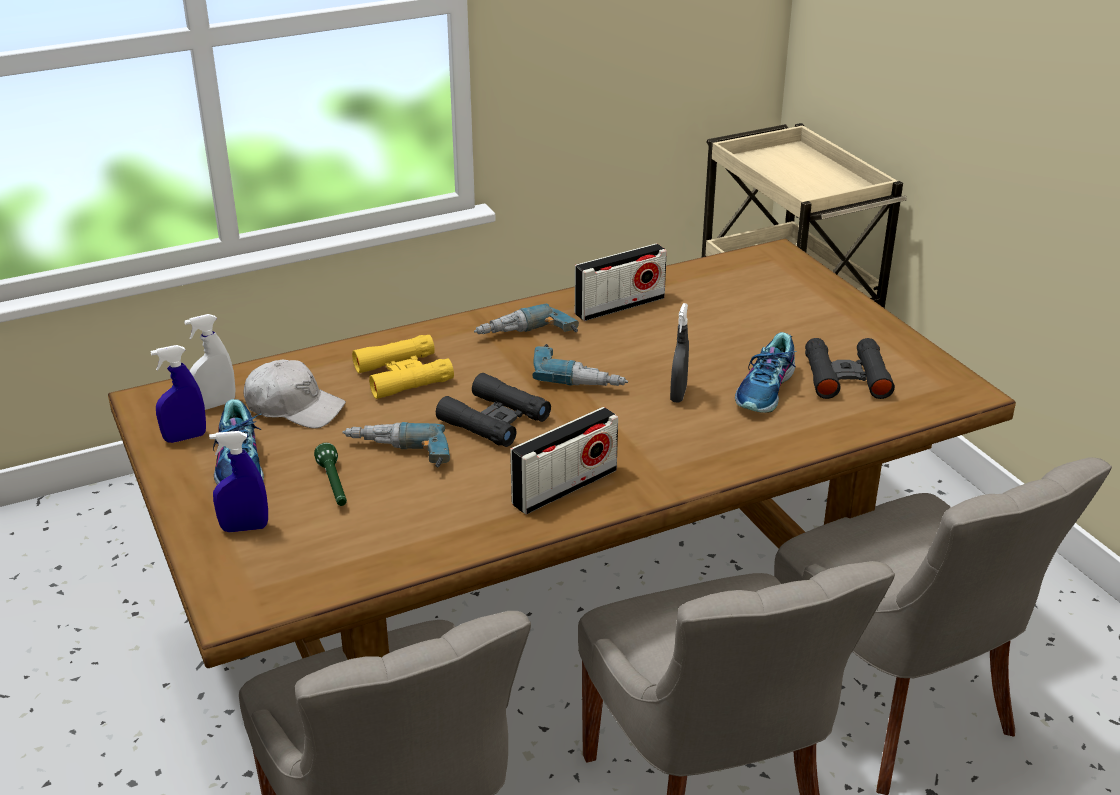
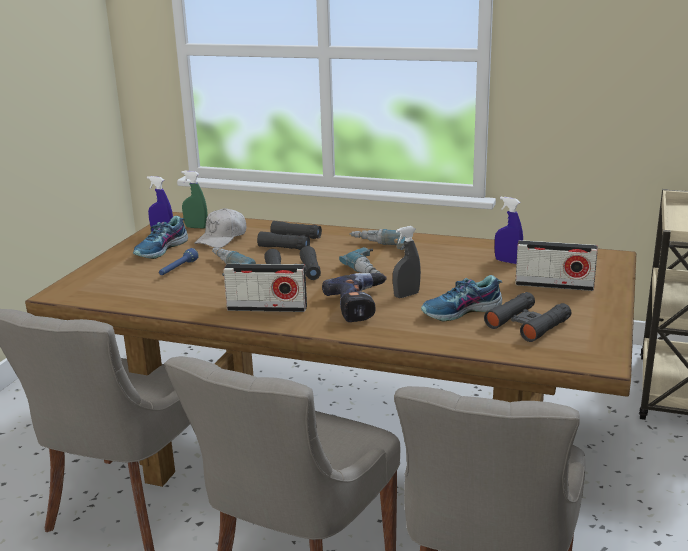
camera: 45 degrees right, 10 degrees down
(215, 404) = (196, 227): white spray bottle -> green spray bottle
(244, 528) = (118, 270): blue spray bottle -> blue spray bottle (507, 261)
(294, 407) = (222, 238): white cap -> white cap turned 60 degrees clockwise
(334, 485) = (178, 269): green flashlight -> blue flashlight
(403, 375) = (290, 242): yellow binoculars -> black binoculars
(619, 306) = (457, 250): radio -> radio (554, 285)
(659, 431) = (361, 305): none -> power drill

